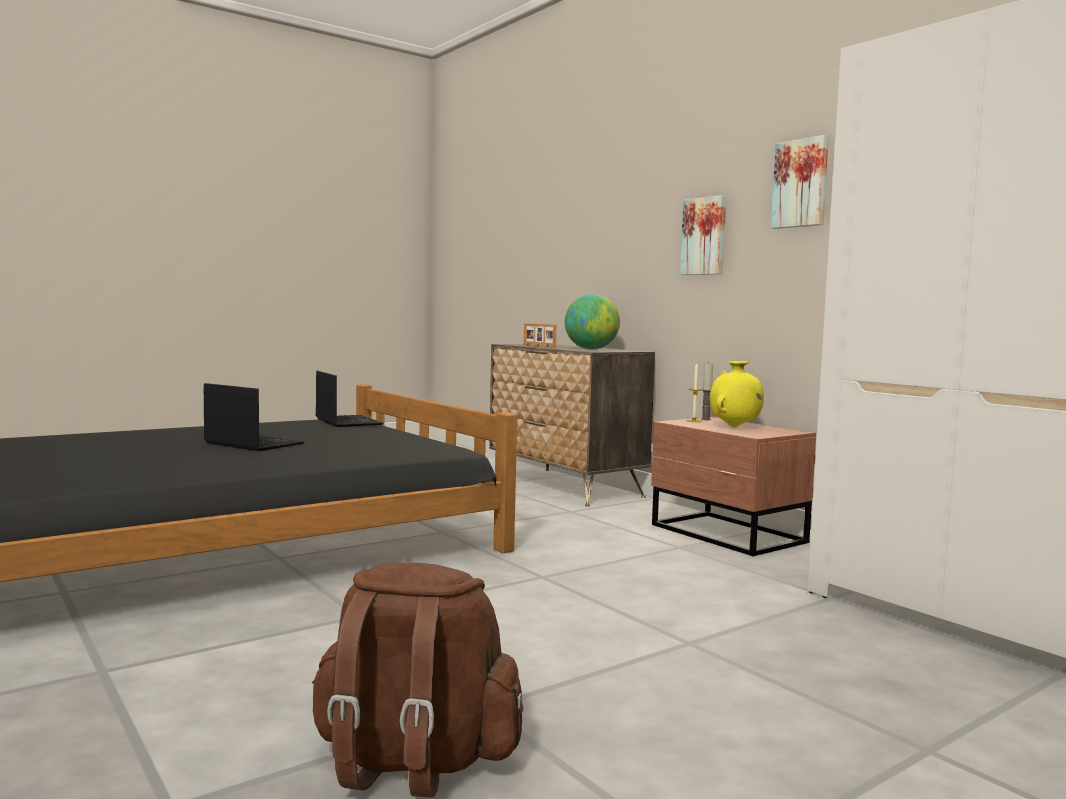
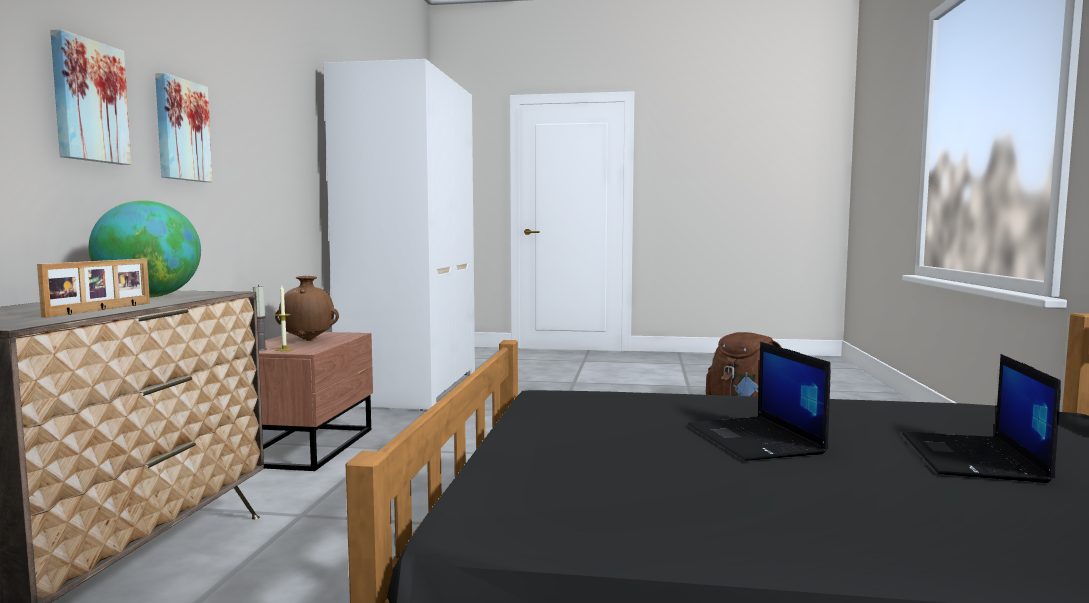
camera: 135 degrees left, 0 degrees up
(347, 421) = (509, 487): laptop -> laptop (973, 458)
(735, 427) = (308, 340): yellow vase -> brown vase
(801, 183) = (258, 103): picture -> picture (88, 101)

